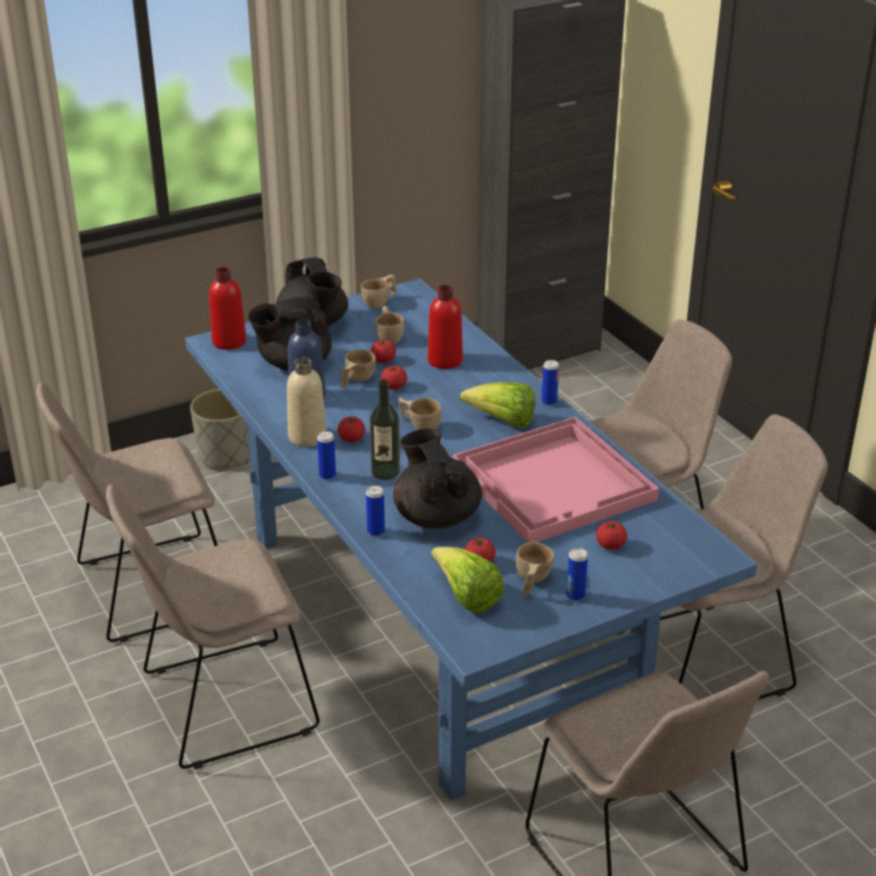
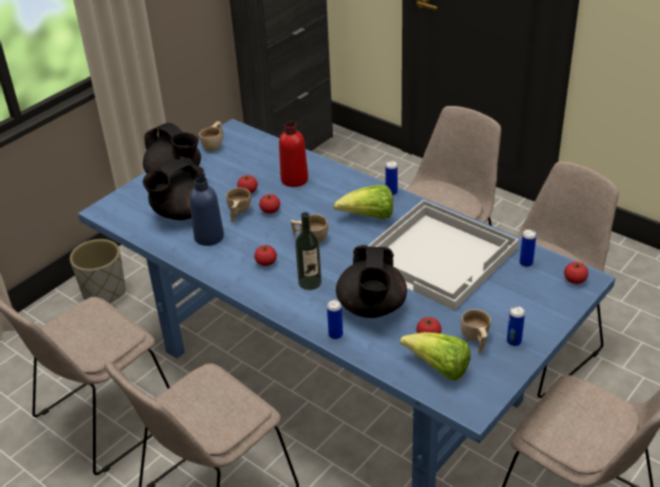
camera: 20 degrees left, 5 degrees up
(229, 342) = (116, 207): red bottle -> none
(307, 437) = (231, 271): beige bottle -> none
(327, 476) = (268, 299): can -> can (526, 263)
(389, 336) = (240, 171): beige cup -> none
(436, 516) = (372, 308): black teapot -> black teapot turned 135 degrees counterclockwise
(555, 483) = (439, 255): pink tray -> white tray
(610, 545) = (510, 293): tomato -> tomato (575, 280)

